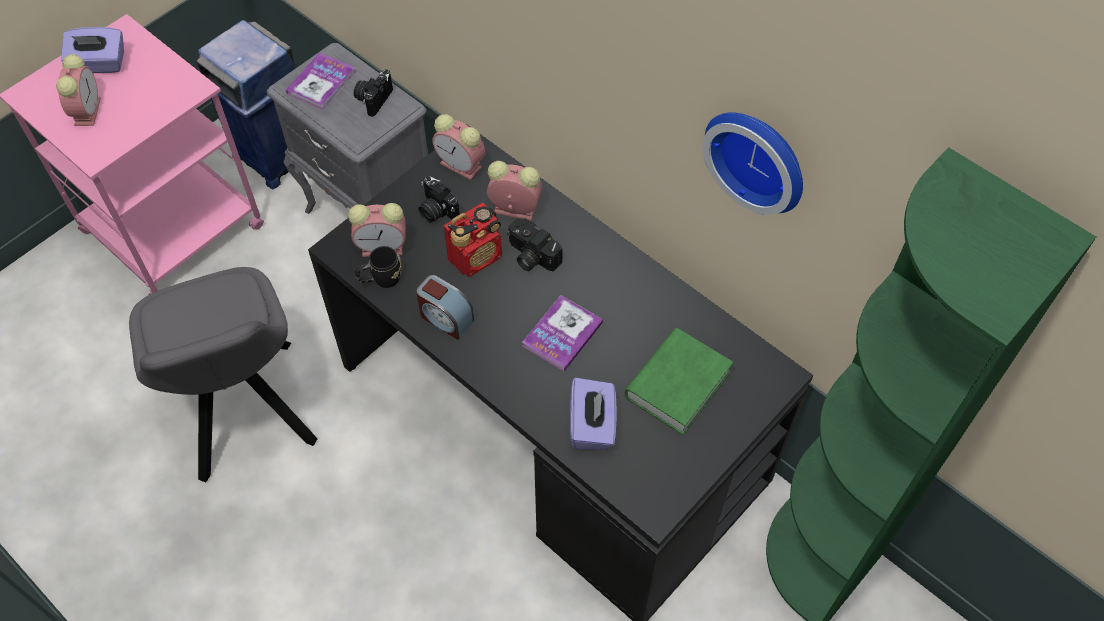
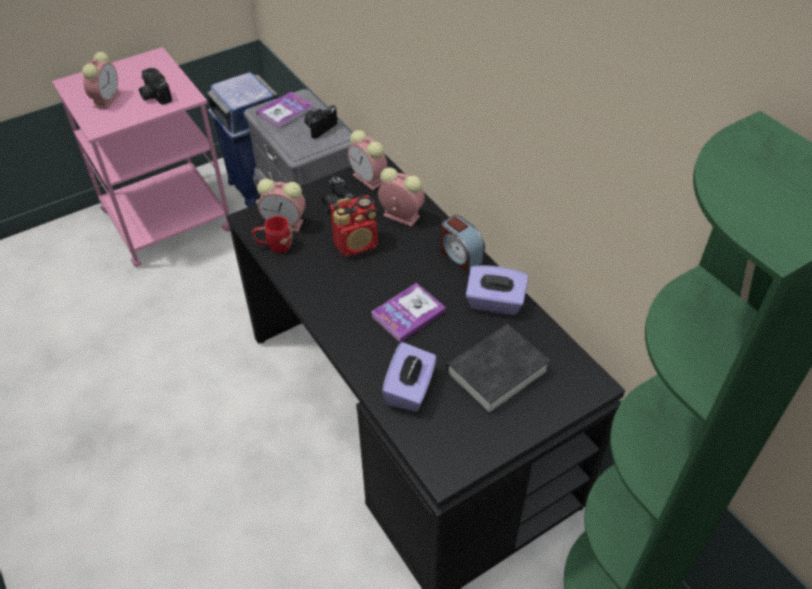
camera: 15 degrees right, 10 degrees down
(99, 64) = (129, 73): purple tissue box -> purple tissue box (494, 303)
(245, 411) = (168, 356): grey chair -> none
(381, 280) = (274, 246): black mug -> red mug
(445, 318) = (315, 283): alarm clock -> alarm clock (460, 255)
(530, 256) = (402, 251): camera -> camera (154, 95)
(677, 384) = (496, 372): green book -> black book
(759, 157) = (593, 155): wall clock -> none

